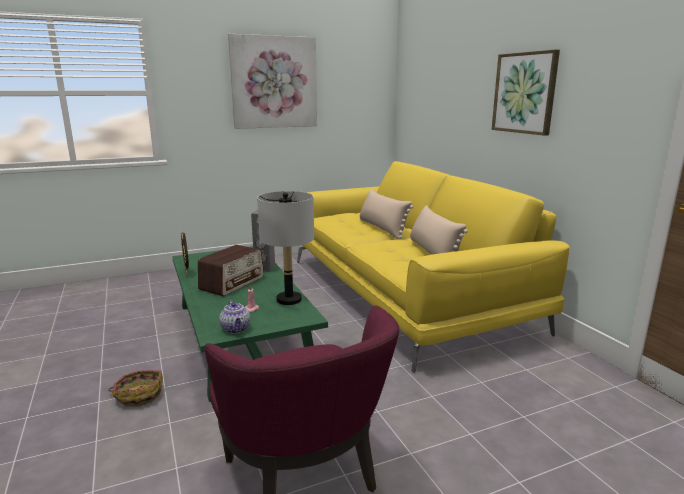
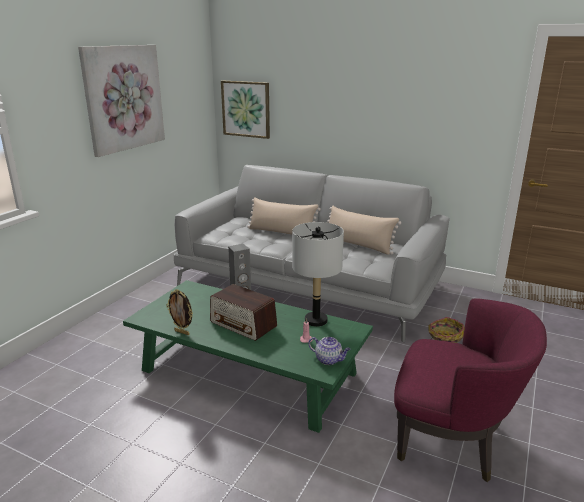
camera: 40 degrees left, 5 degrees up
(139, 395) = (256, 460): basket -> basket (444, 337)
(232, 283) = (243, 324): radio -> radio turned 135 degrees clockwise
(405, 294) = (310, 285): yellow sofa -> grey sofa
(525, 93) = (389, 104): picture -> picture (246, 109)

